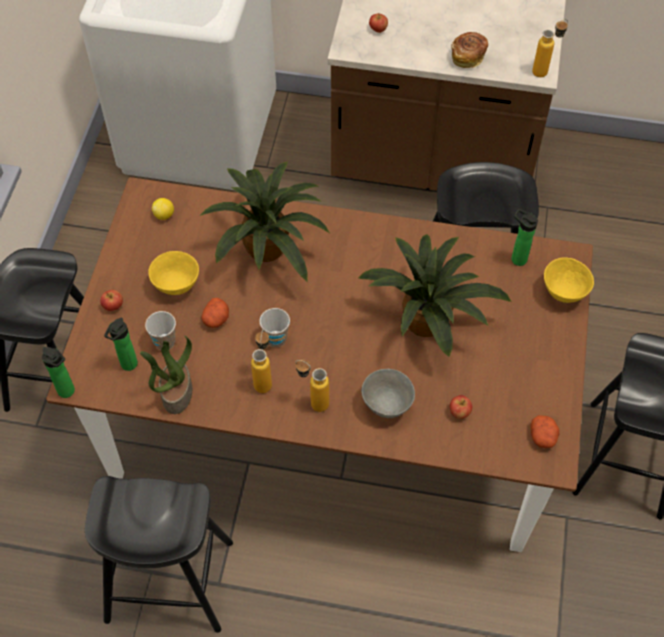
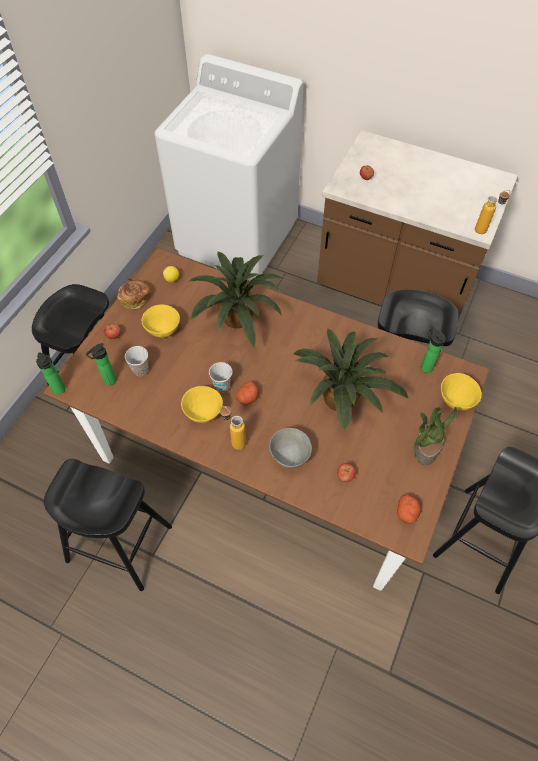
camera: 15 degrees right, 0 degrees up
(176, 392) = (136, 409): potted plant -> potted plant (425, 447)
(216, 319) = (183, 362): potato -> potato (247, 398)
(264, 379) = (203, 414): bottle -> yellow bowl
(468, 56) = (428, 209): bread -> bread (135, 299)

